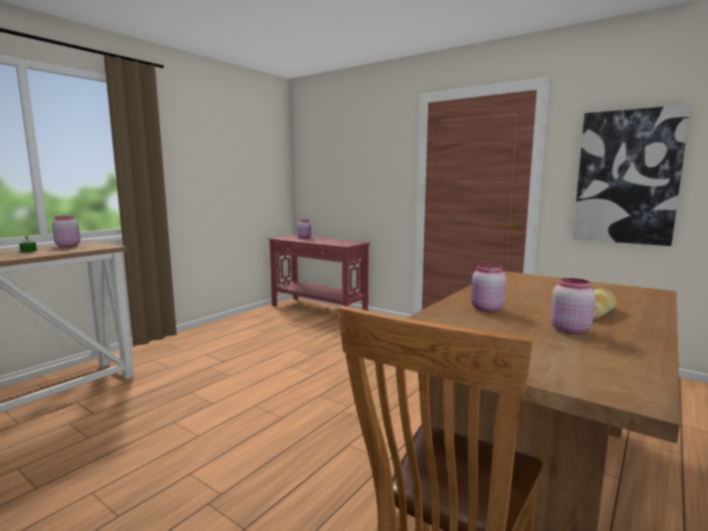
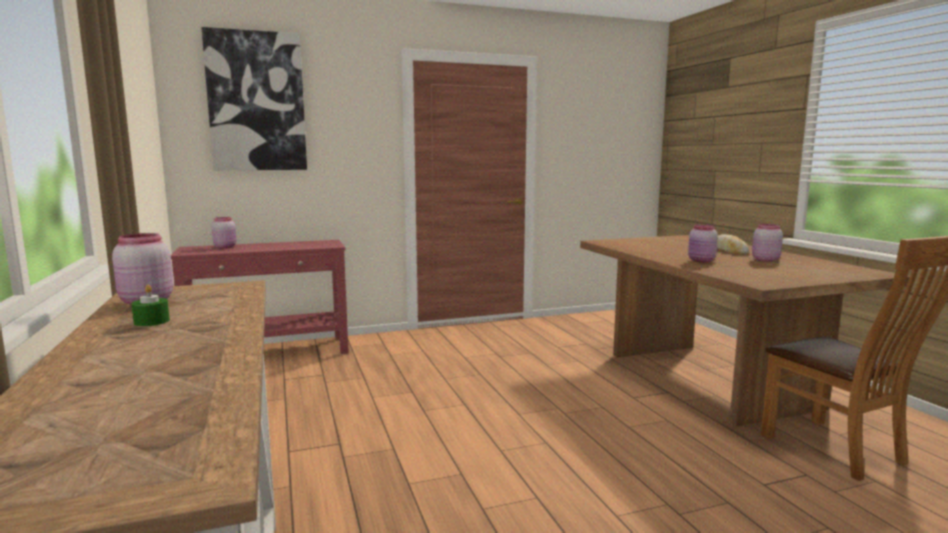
camera: 55 degrees left, 0 degrees up
(627, 177) = (597, 152): picture -> picture (256, 102)

